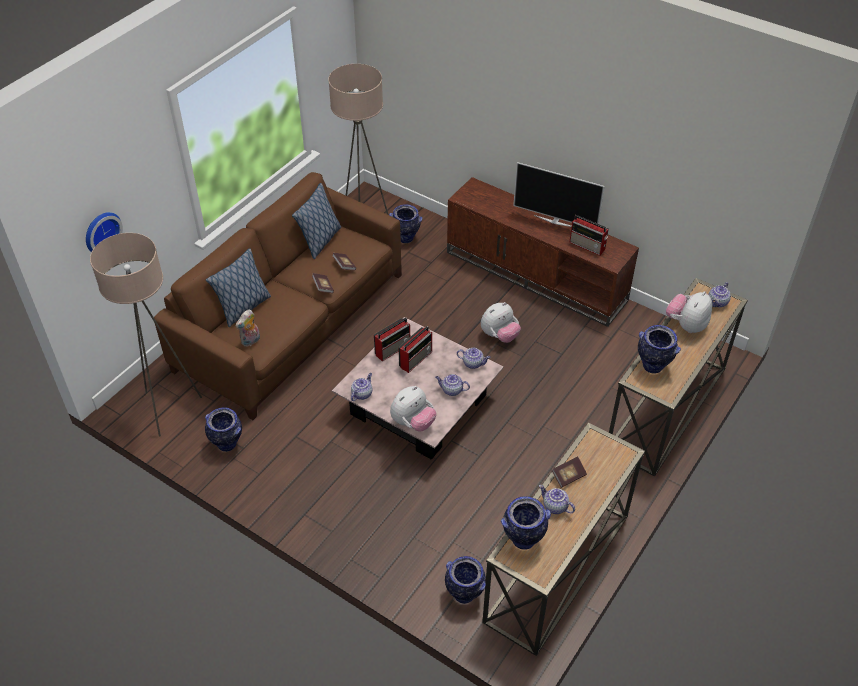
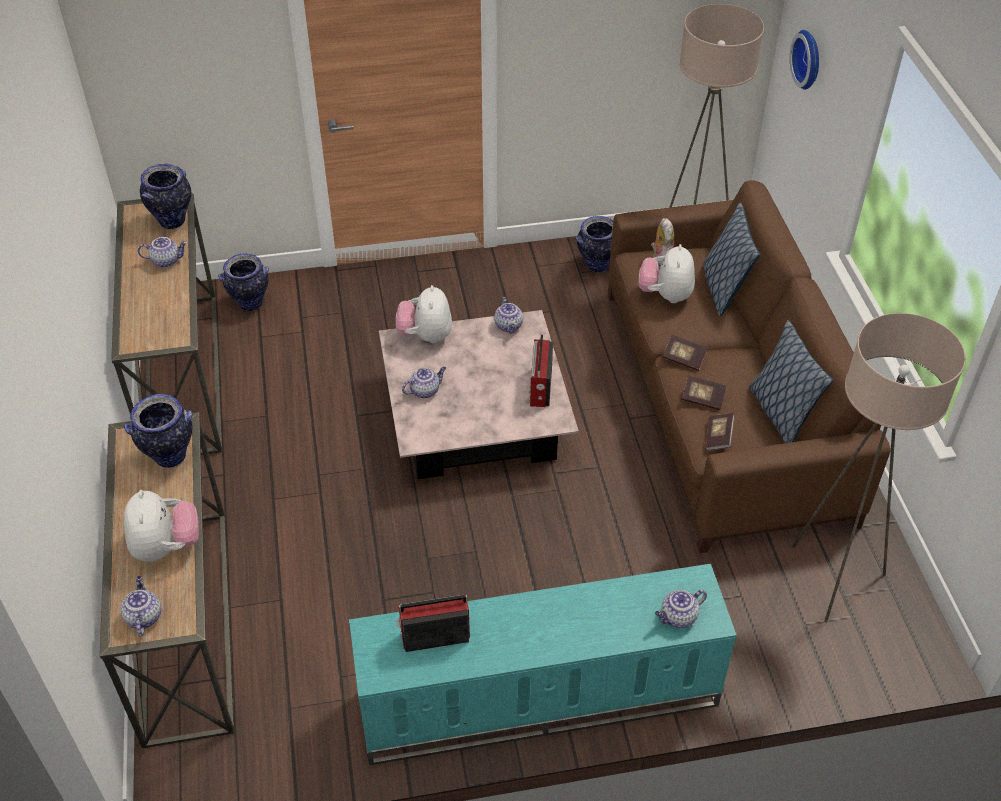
camera: 135 degrees right, 0 degrees up
(406, 238) = (773, 614): vase -> none
(416, 358) = (502, 395): radio -> none
(473, 363) = (436, 434): teapot -> teapot (678, 617)
(499, 335) = (483, 564): plush toy -> plush toy (665, 295)
(537, 276) = (536, 700): brown tv stand -> turquoise tv stand
(555, 221) = (525, 647): television -> none
(568, 476) = (175, 291): book -> book (718, 437)

